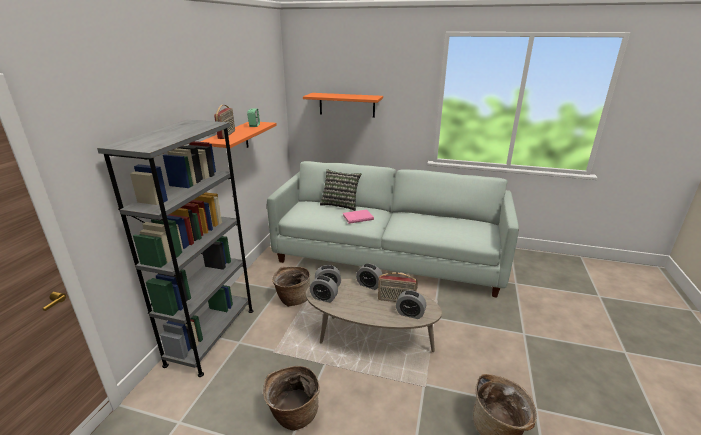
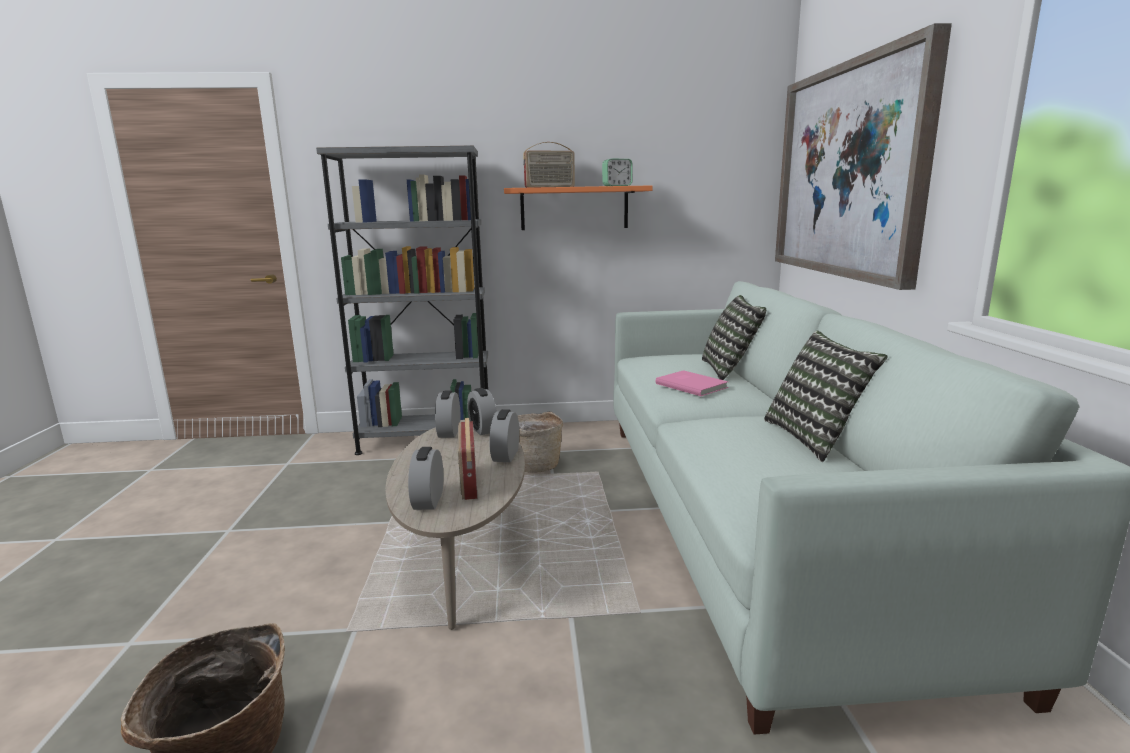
camera: 70 degrees right, 10 degrees down
(293, 414) = (291, 521): basket -> none
(347, 105) = (848, 171): orange shelf -> picture
(428, 215) = (815, 437): none -> pillow

